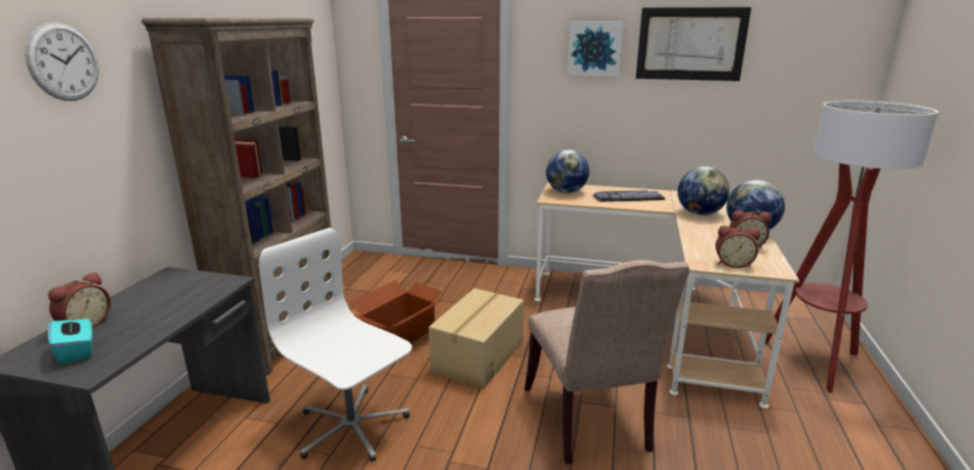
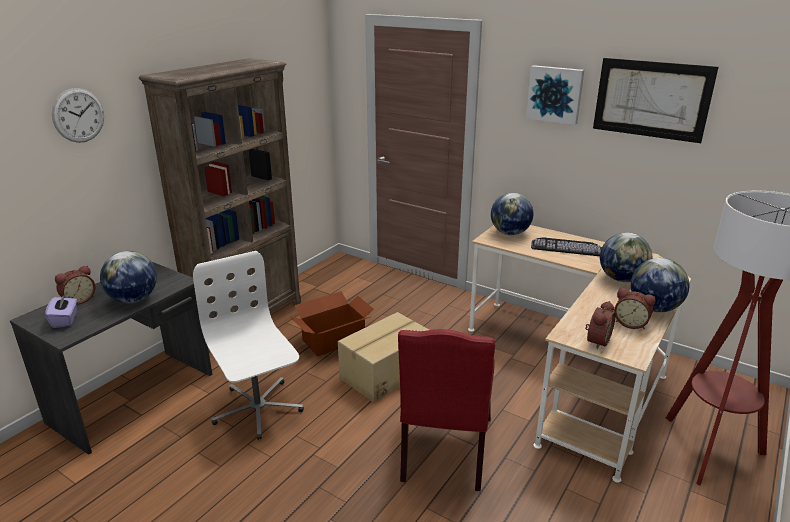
camera: 20 degrees right, 5 degrees up
(77, 351) = (65, 320): turquoise tissue box -> purple tissue box
(172, 311) = (133, 299): none -> globe
(590, 421) = (444, 452): beige chair -> red chair
(732, 264) = (596, 341): alarm clock -> alarm clock turned 90 degrees counterclockwise

